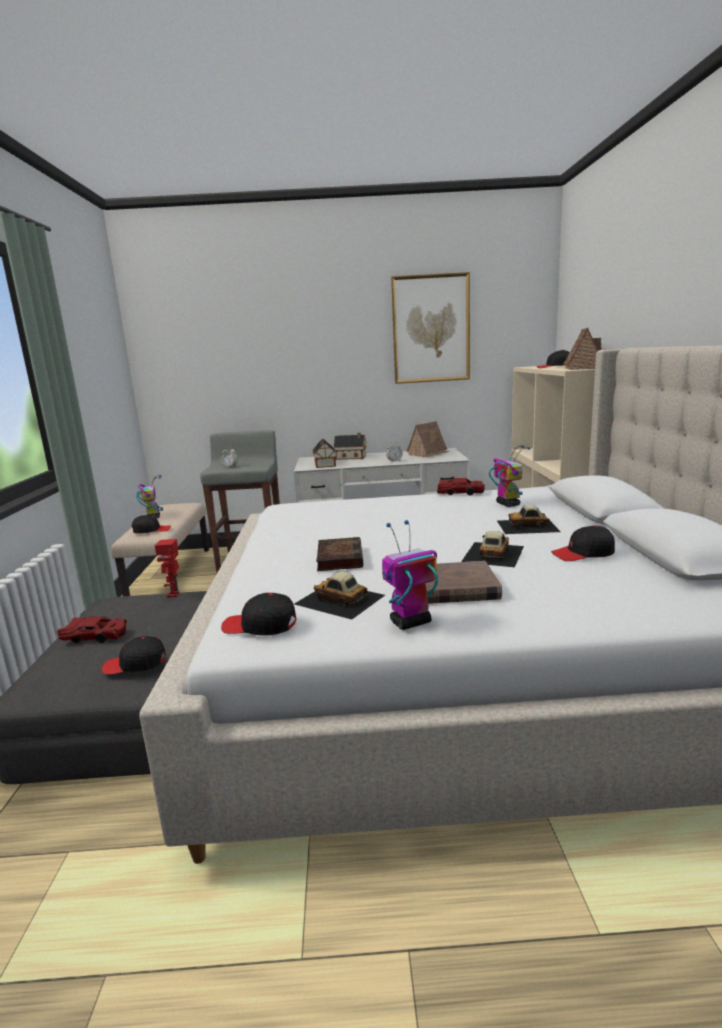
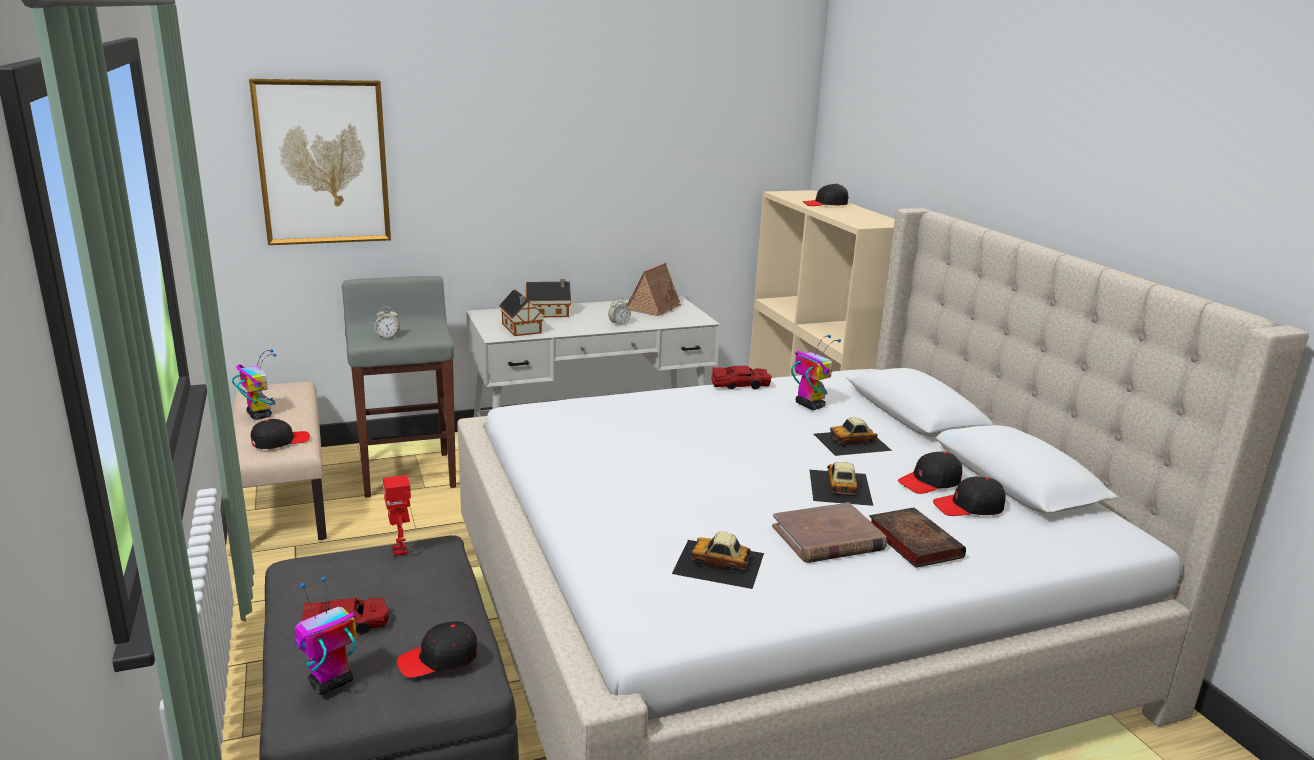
camera: 20 degrees left, 5 degrees up
(260, 626) = (659, 606): black cap -> black cap (968, 507)
(339, 557) = (670, 501): book -> book (912, 541)
(410, 623) = (814, 587): toy robot -> toy robot (330, 683)
(431, 329) = (659, 133): picture -> picture (323, 162)
(582, 368) = (869, 219): toy house -> none

